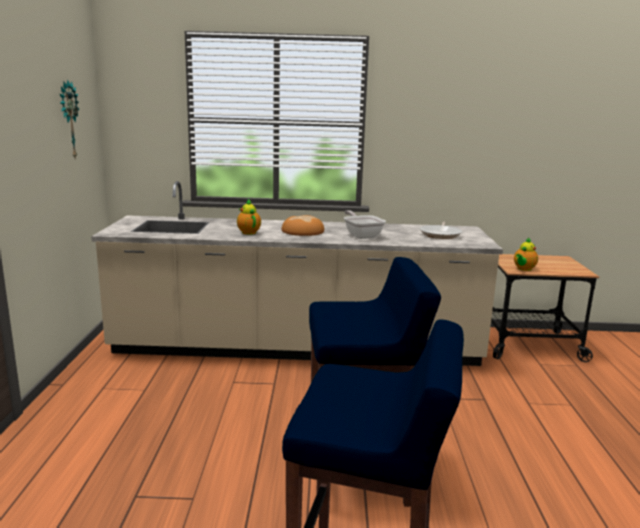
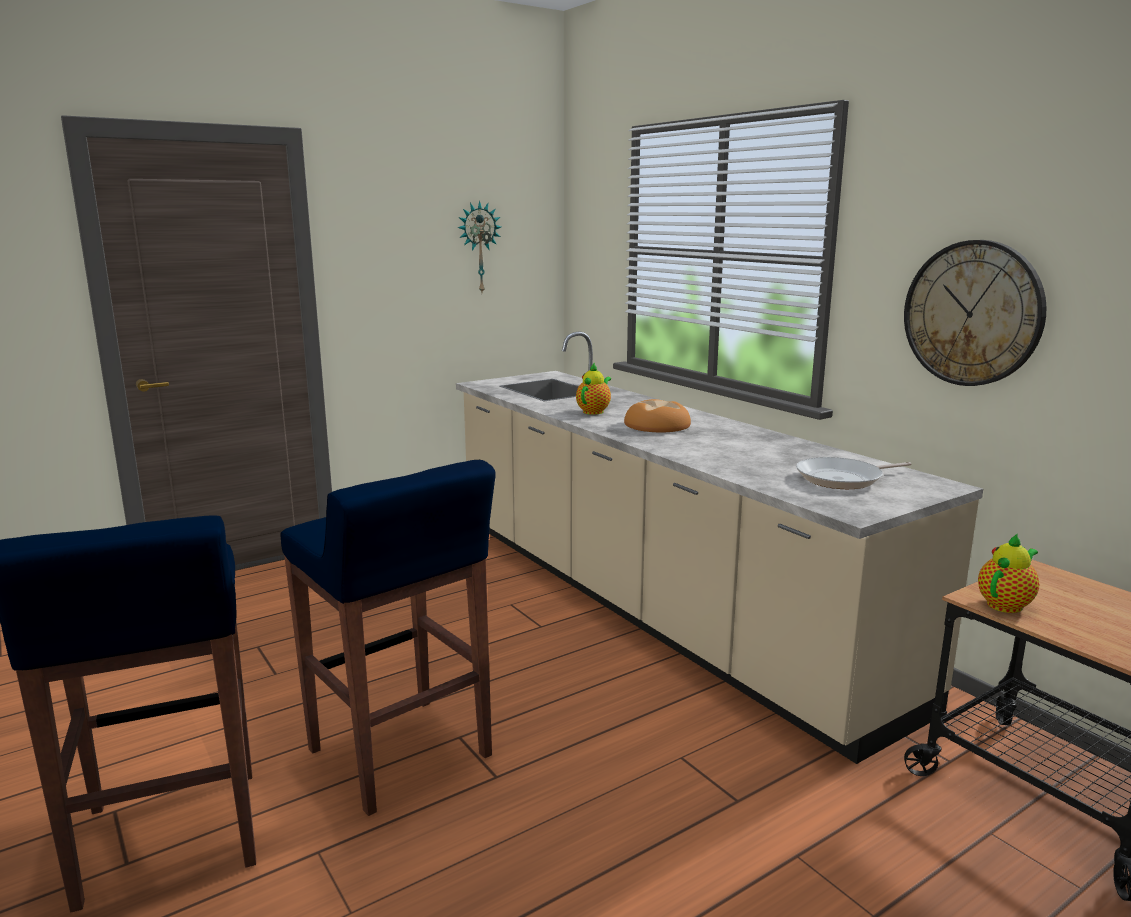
camera: 55 degrees right, 0 degrees up
(361, 235) = (711, 448): frying pan -> none
(448, 147) = (972, 313): none -> wall clock
(523, 269) = (1006, 604): teapot -> teapot turned 135 degrees clockwise

